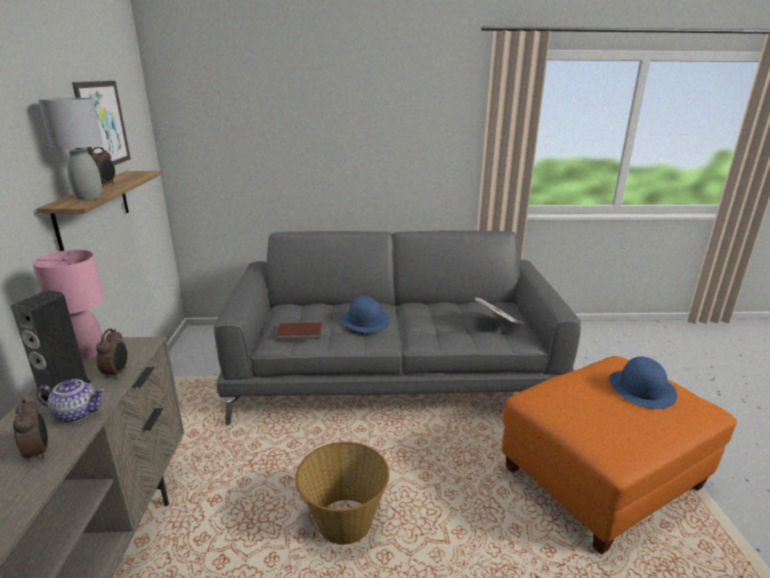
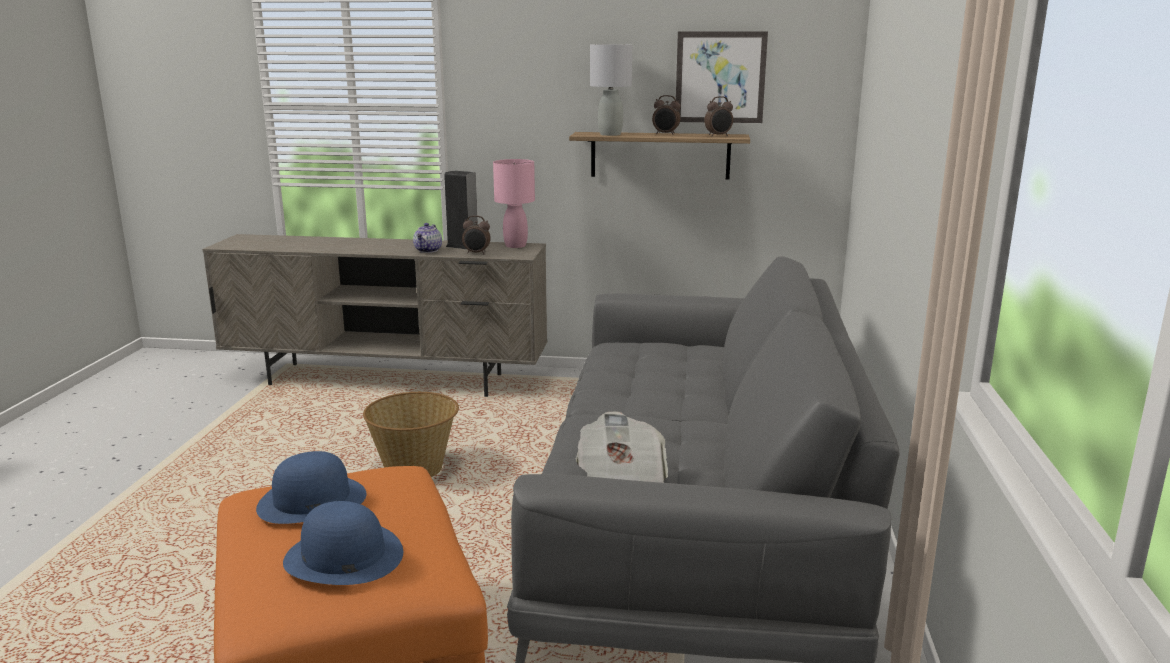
camera: 100 degrees right, 5 degrees down
(39, 452) = (393, 248): alarm clock -> alarm clock (718, 136)
(300, 333) = (627, 353): brown book -> none
(365, 320) = (657, 388): blue hat -> blue hat (312, 500)

